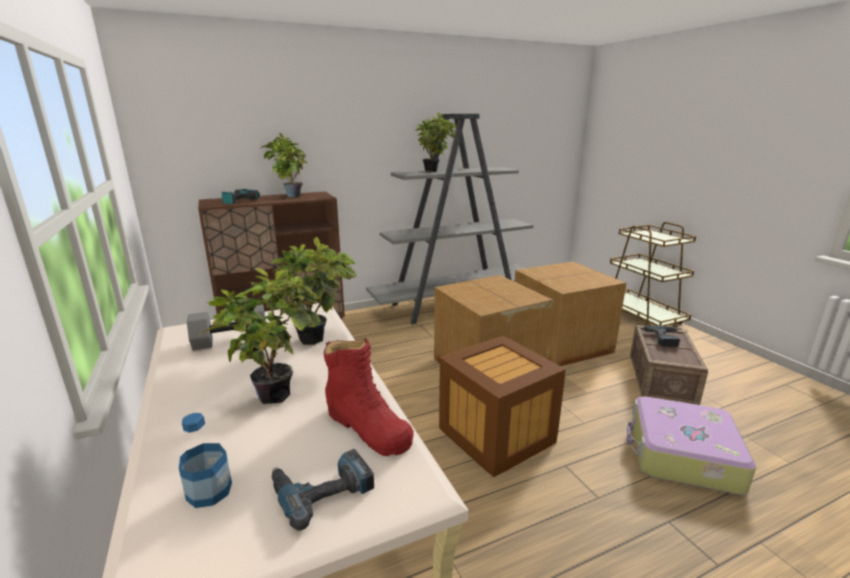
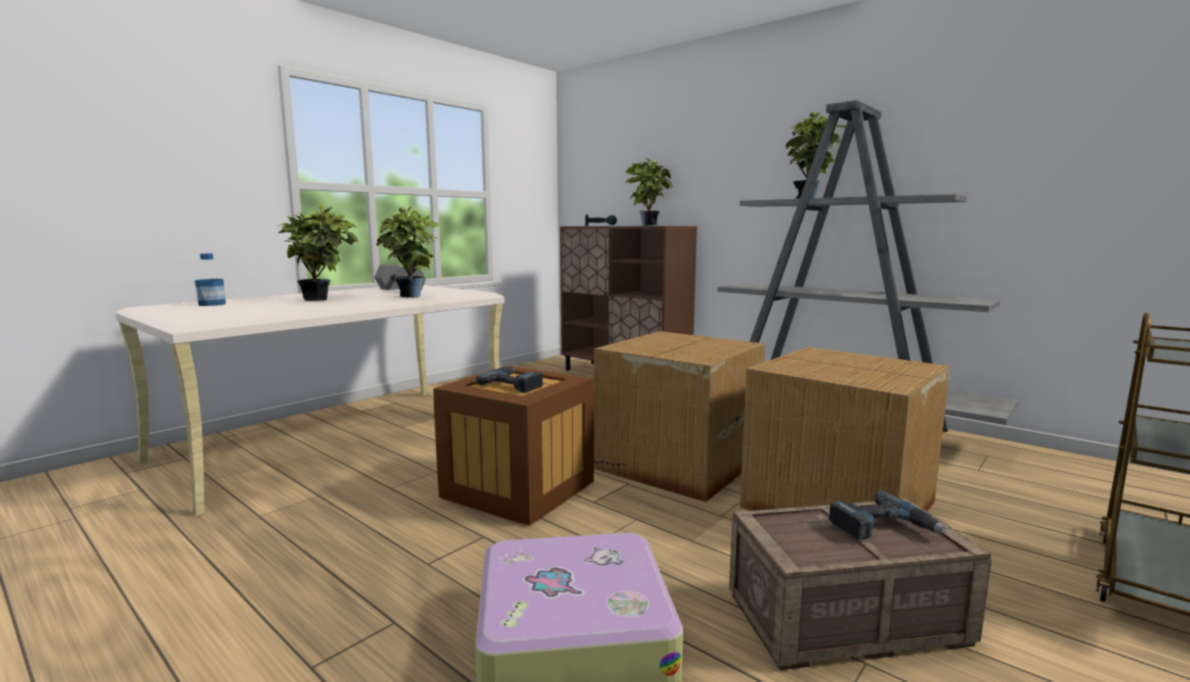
camera: 65 degrees right, 10 degrees down
(322, 489) = (203, 312): power drill -> power drill (514, 384)
(368, 427) = (272, 311): red boot -> none

